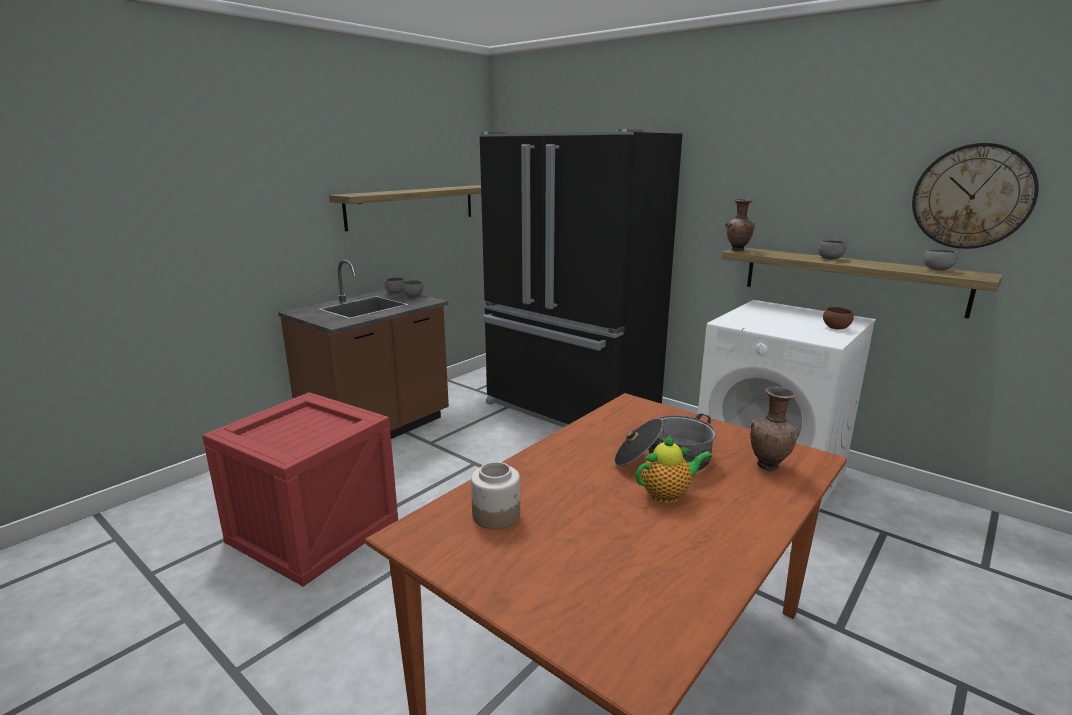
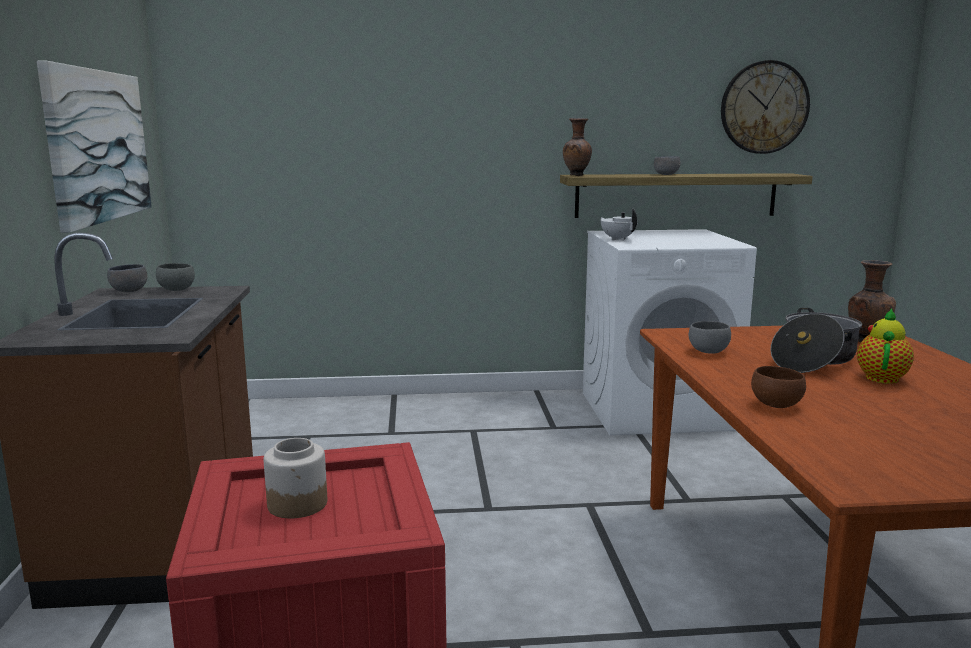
camera: 45 degrees left, 5 degrees down
(412, 206) = (98, 145): shelf -> picture
(497, 515) = (852, 437): jar -> jar (298, 504)
(570, 409) = (387, 420): black fridge -> none
(743, 313) = (618, 239): none -> white teapot
(837, 328) = (708, 237): brown bowl -> brown bowl (778, 405)
(936, 269) = (752, 174): grey bowl -> grey bowl (706, 351)

